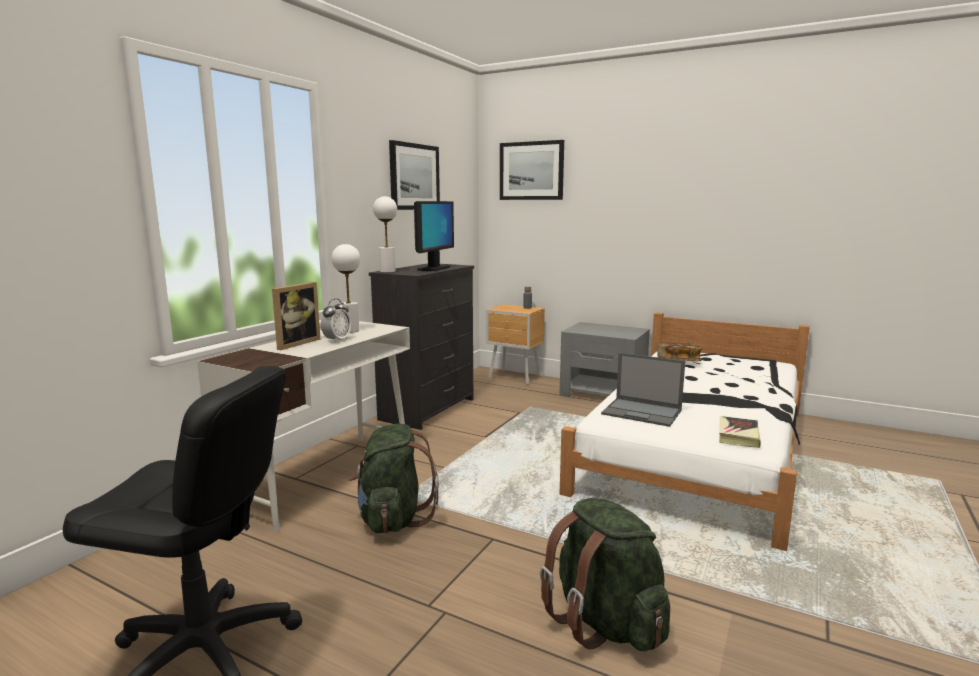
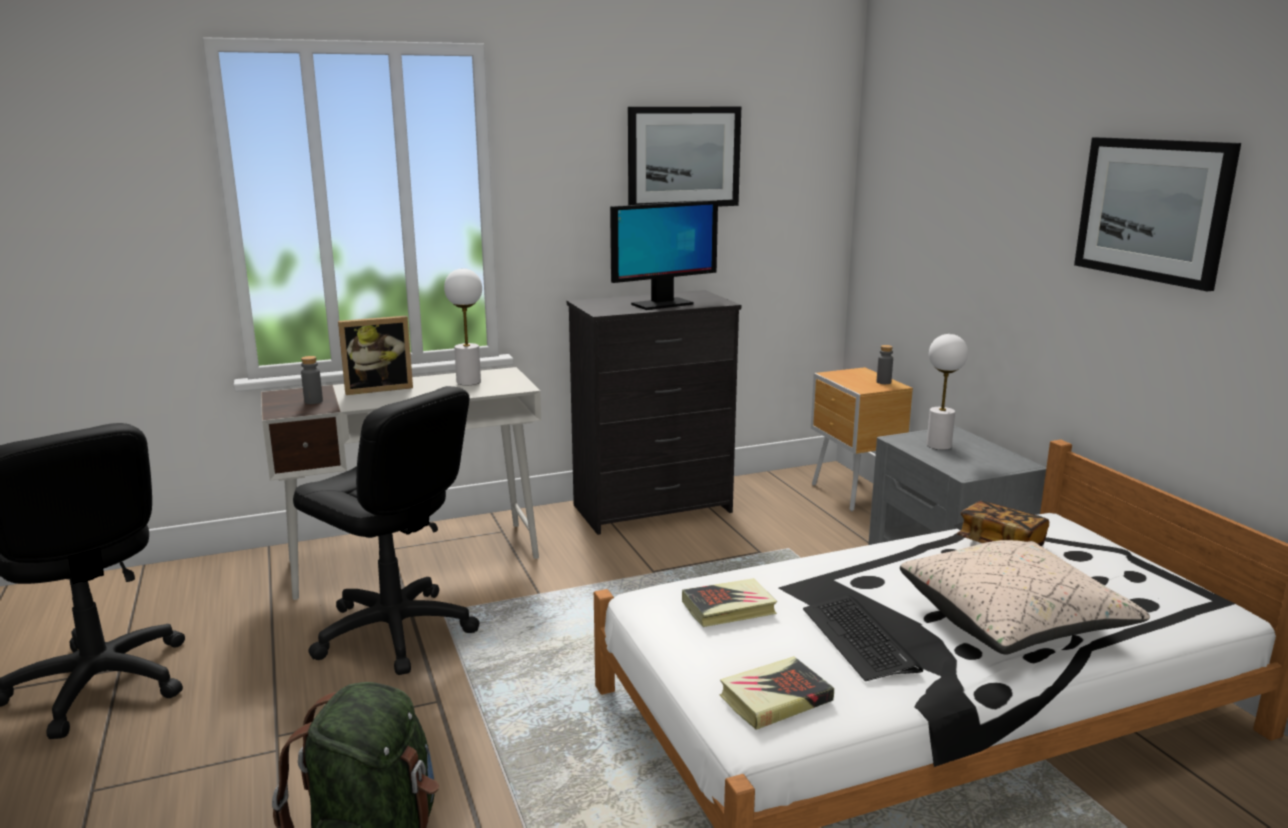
camera: 40 degrees right, 5 degrees up
(266, 357) = (313, 401): none -> grey bottle
(337, 340) = (422, 393): alarm clock -> none
(387, 271) = (590, 302): white table lamp -> white table lamp (938, 445)
(393, 519) = (394, 632): green backpack -> black office chair
(531, 171) = (918, 142): picture -> picture (1153, 209)
(642, 412) = (729, 608): laptop -> book
(713, 405) = (859, 639): none -> keyboard
(740, 384) = (1013, 622): none -> beige pillow

